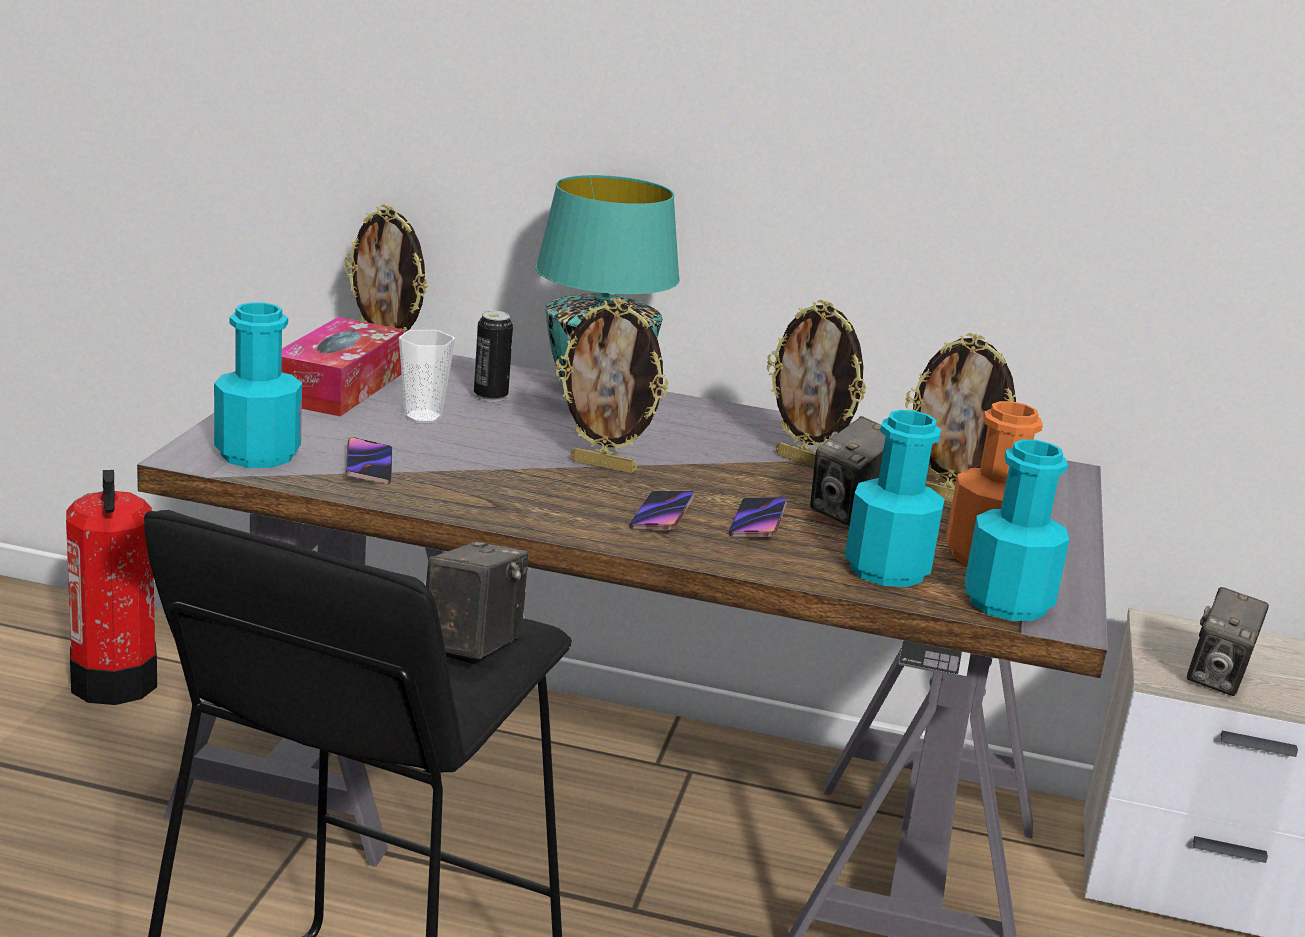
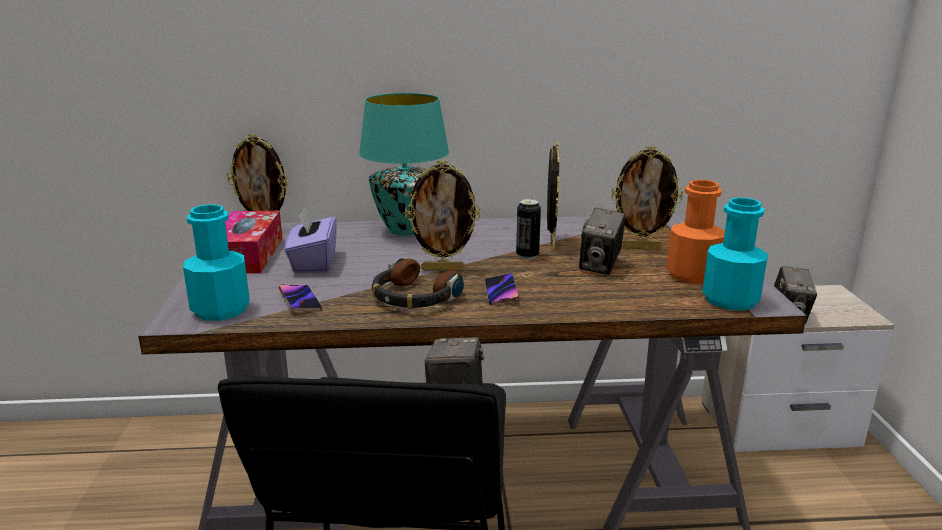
camera: 15 degrees left, 0 degrees up
(115, 682) = (122, 474): fire extinguisher -> none
(423, 417) = (313, 263): cup -> purple tissue box
(490, 397) = (345, 242): can -> can (527, 256)
(529, 495) = (414, 297): none -> headphones
(757, 522) = (557, 284): phone -> none
(805, 462) = (550, 243): picture frame -> picture frame turned 105 degrees counterclockwise
(887, 570) = (651, 296): turquoise bottle -> none

